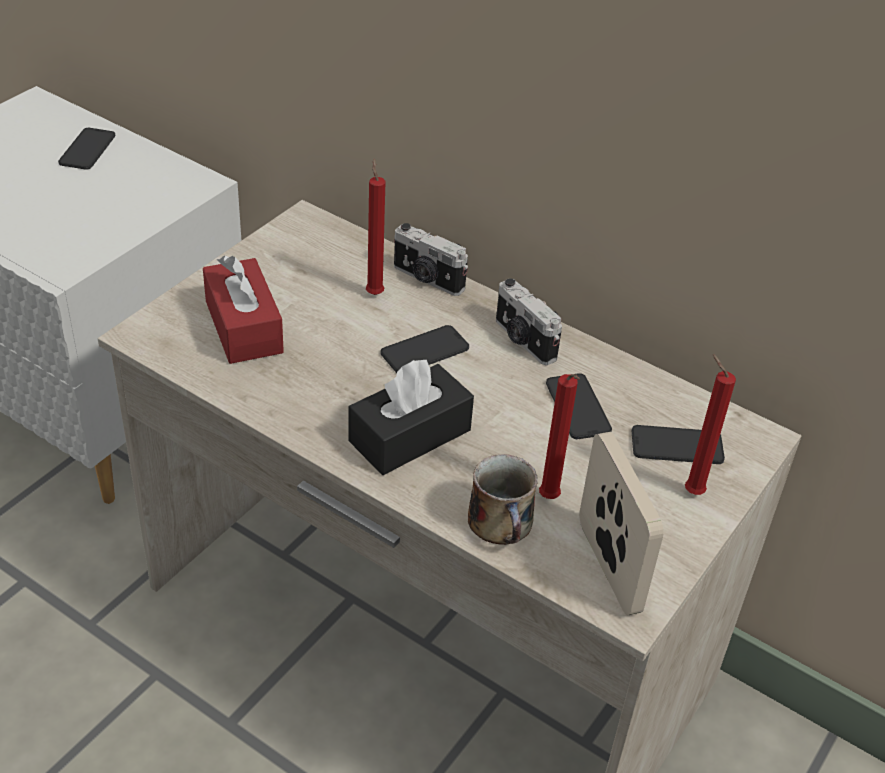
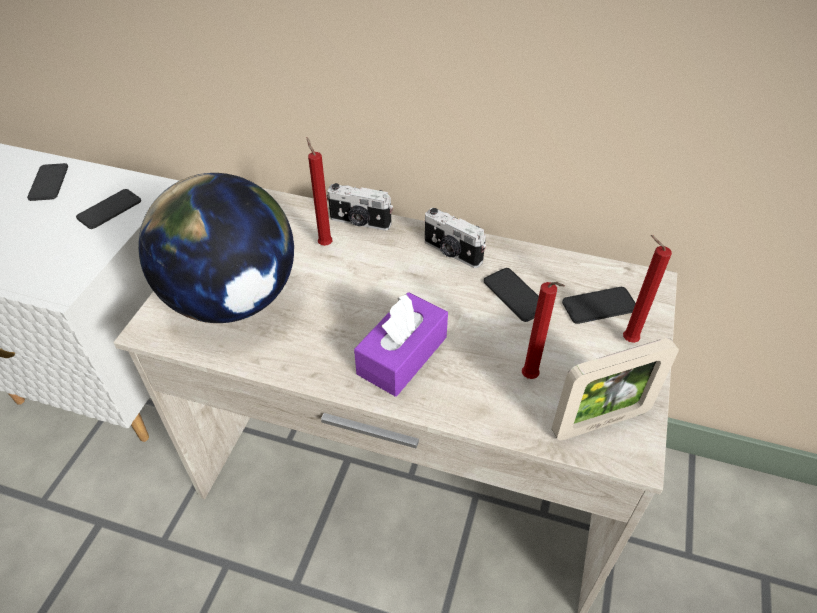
camera: 15 degrees left, 5 degrees up
(243, 327) = (233, 299): red tissue box -> globe
(410, 435) = (402, 355): black tissue box -> purple tissue box
(425, 351) = (383, 281): phone -> phone (109, 209)
(502, 523) = (505, 410): mug -> none
(608, 567) = (600, 422): picture frame -> picture frame turned 105 degrees clockwise

